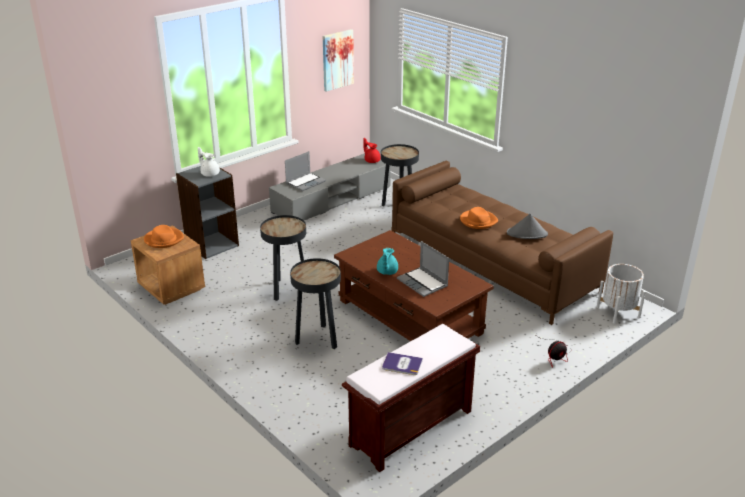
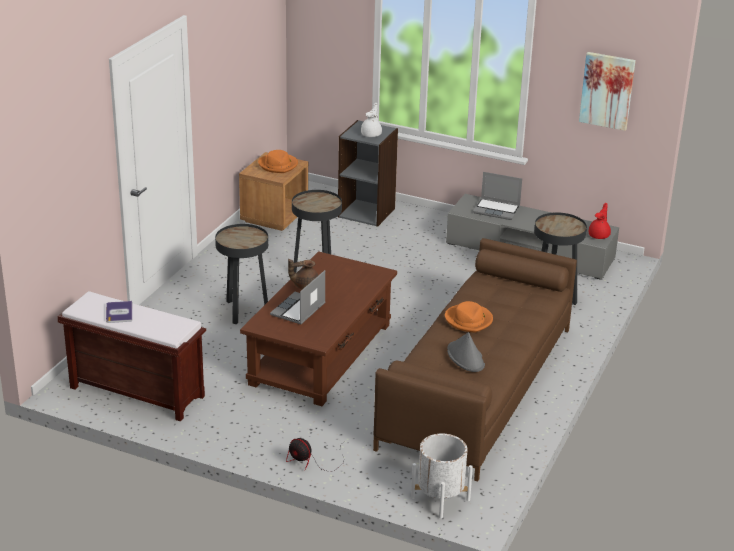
camera: 65 degrees right, 0 degrees up
(386, 272) = (305, 286): turquoise teapot -> brown teapot

